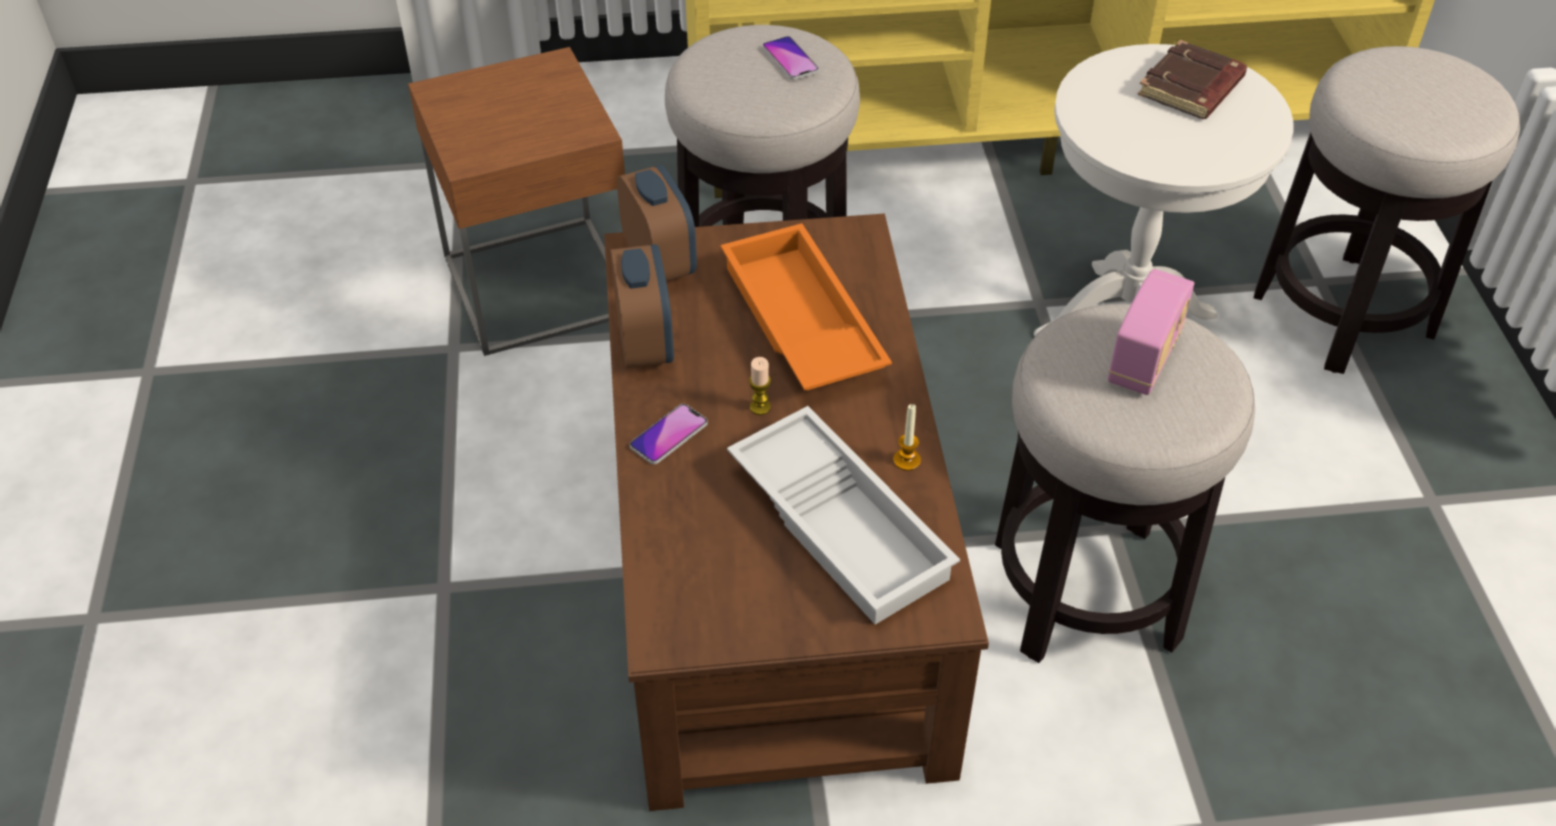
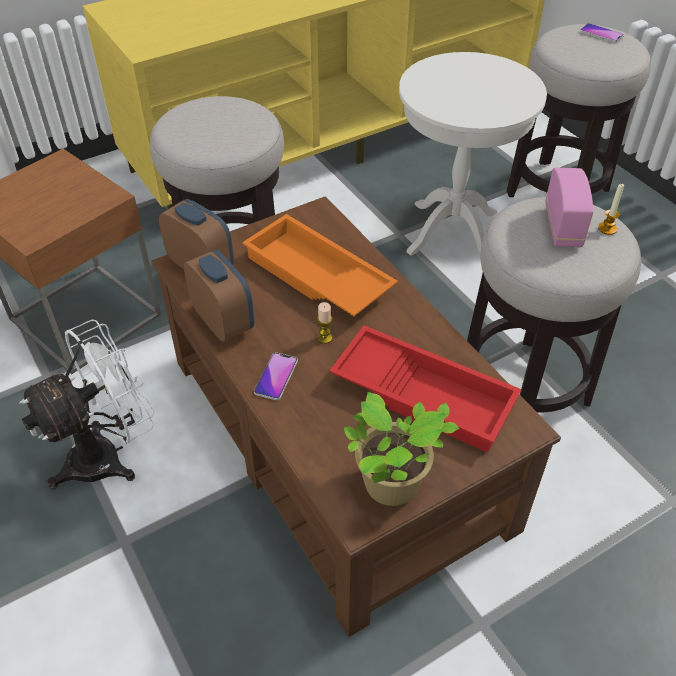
camera: 25 degrees left, 0 degrees up
(477, 475) = (108, 455): none -> white fan
(725, 620) = (392, 487): none -> potted plant
(790, 59) = (230, 114): phone -> phone (601, 34)
(843, 523) = (425, 394): white tray -> red tray
(907, 460) = (437, 340): candle -> candle (607, 229)
(1191, 89) = (474, 73): brown book -> none

